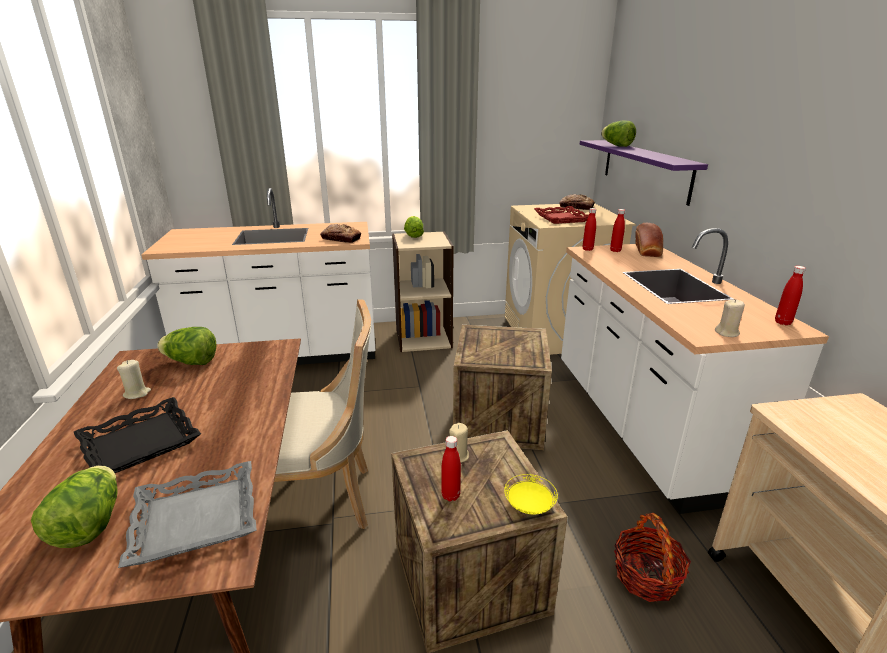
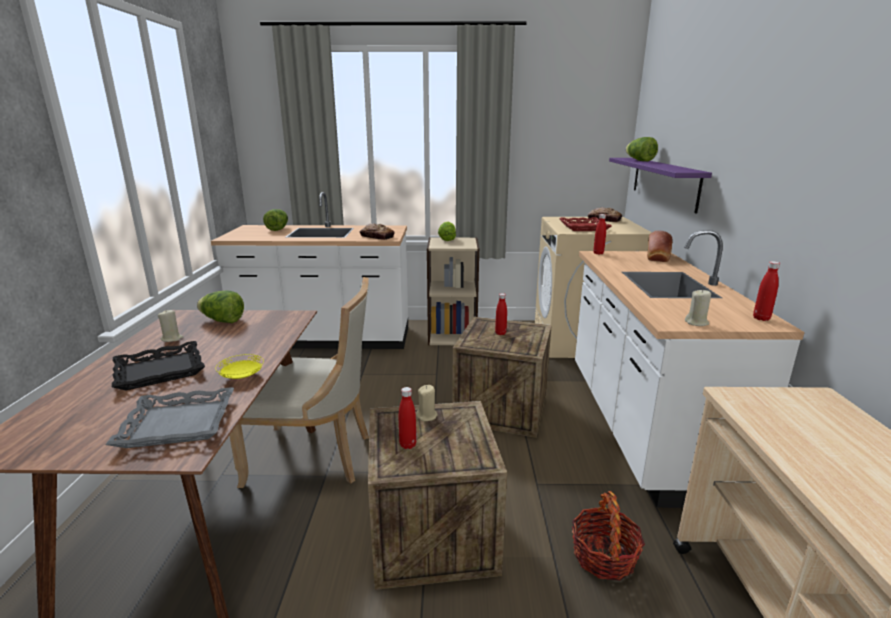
camera: 10 degrees right, 5 degrees down
(90, 525) = (100, 419): lettuce -> lettuce (278, 229)
(529, 505) = (475, 459): yellow plate -> yellow plate (242, 377)
(615, 250) = (625, 255): red bottle -> red bottle (500, 333)

